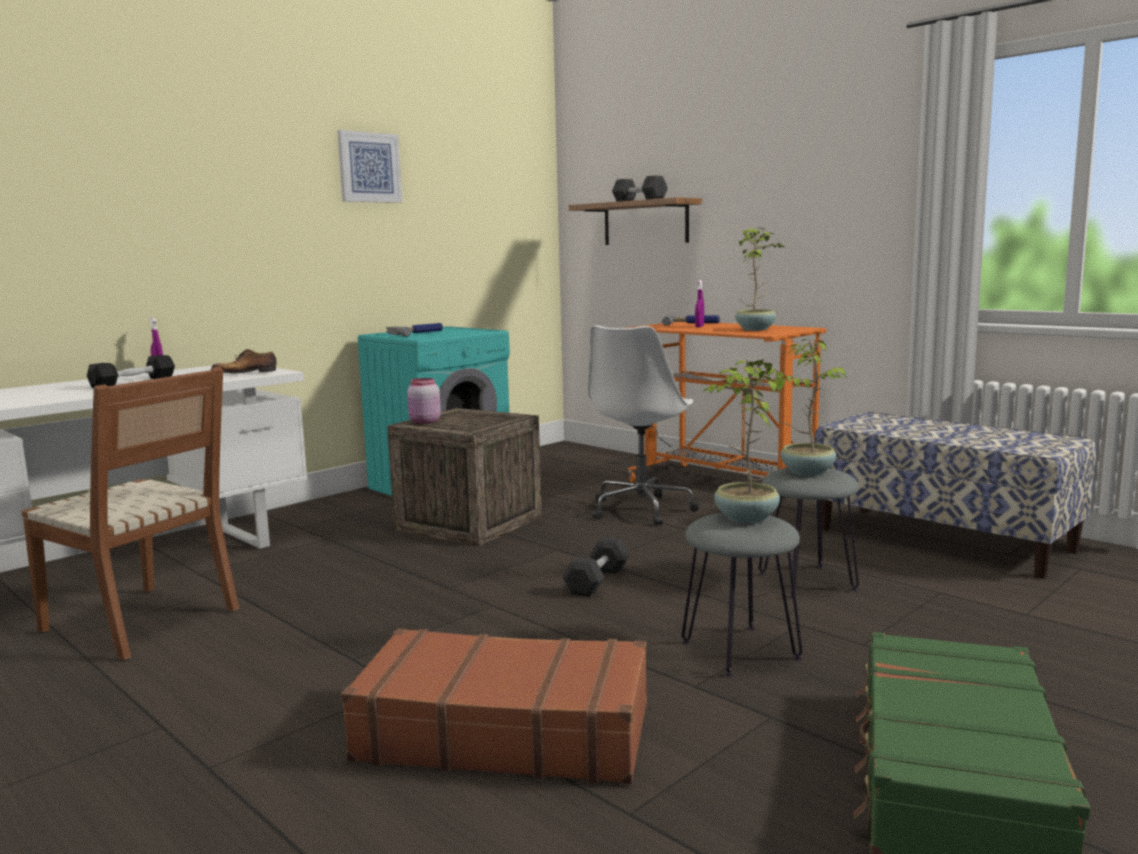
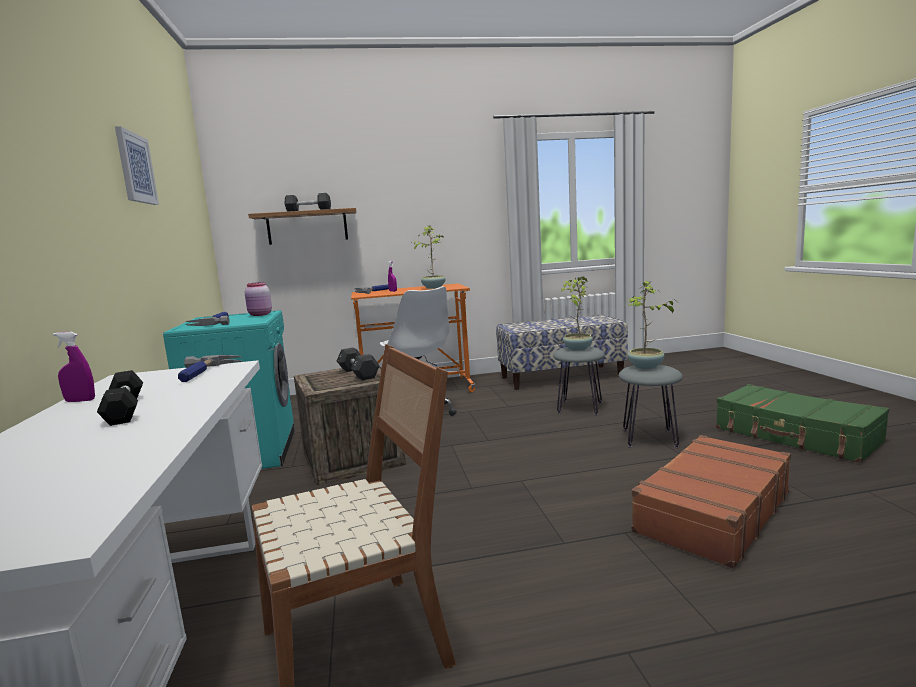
camera: 55 degrees left, 0 degrees up
(246, 372) = (203, 373): shoe -> hammer
(424, 422) = (323, 386): pink jar -> pink jar (260, 315)
(597, 581) = (519, 446): black dumbbell -> black dumbbell (358, 373)

